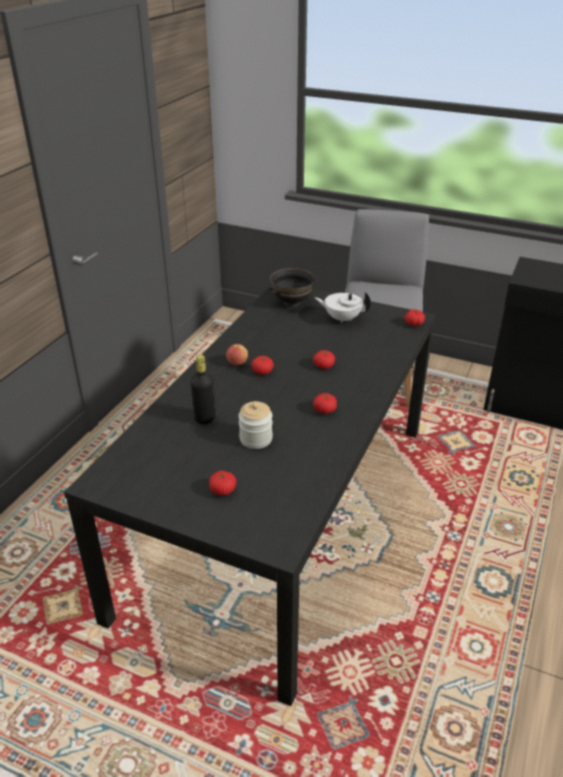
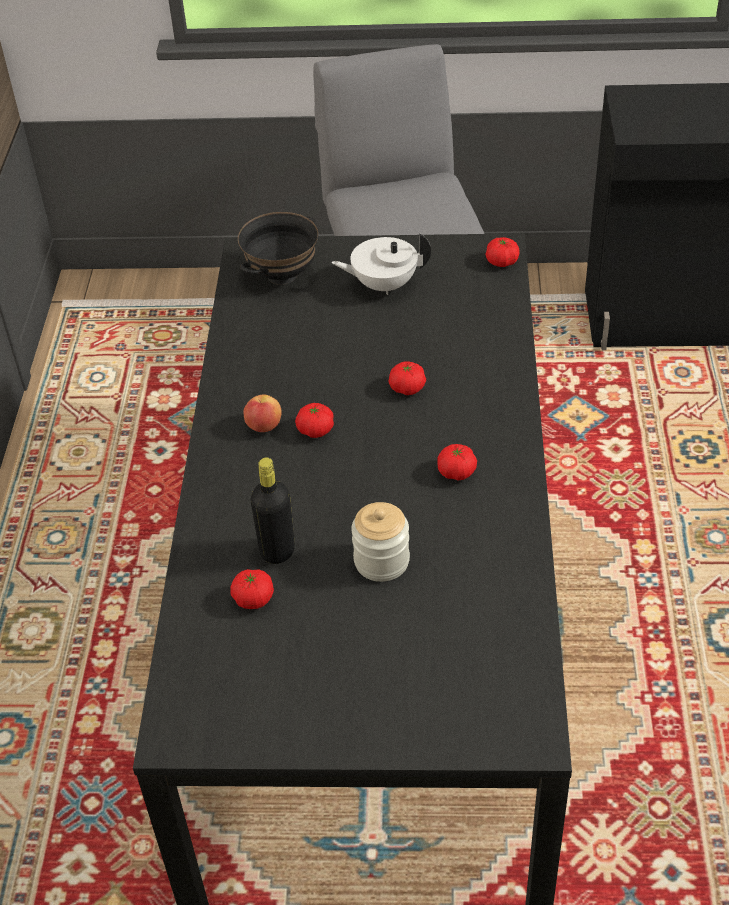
camera: 20 degrees left, 10 degrees up
(222, 490) = (386, 671): tomato -> tomato (253, 598)

